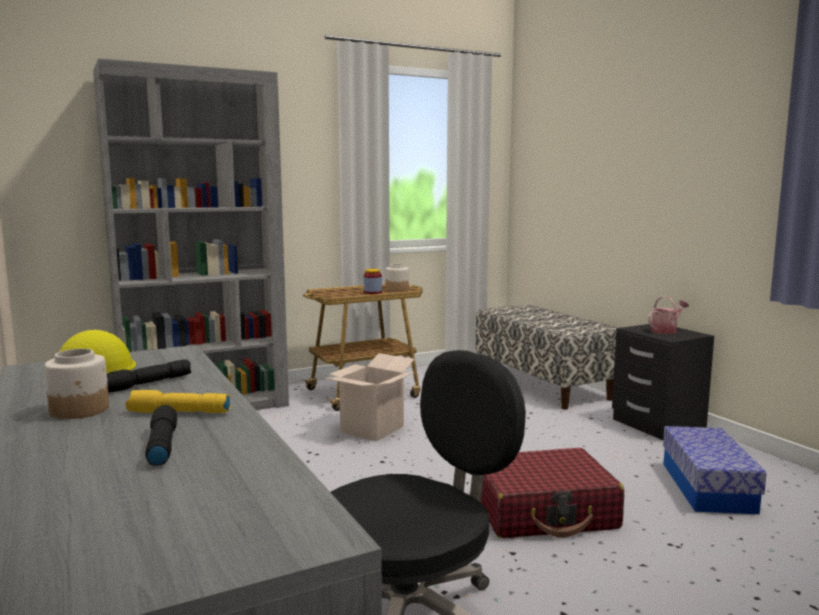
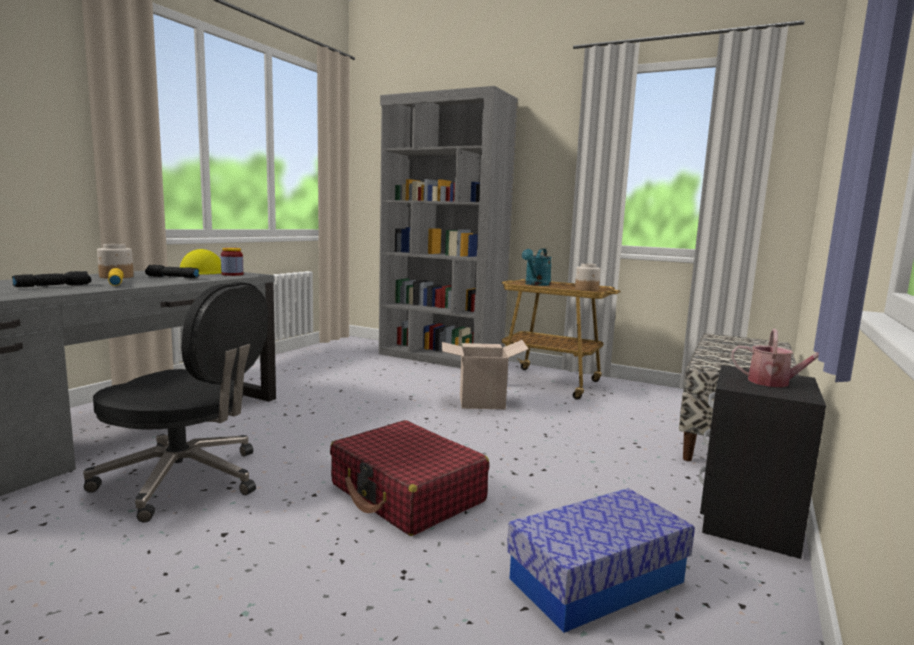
camera: 55 degrees right, 0 degrees up
(346, 293) = (536, 284): none -> turquoise watering can
(372, 292) = (556, 287): jar -> jar (232, 274)

